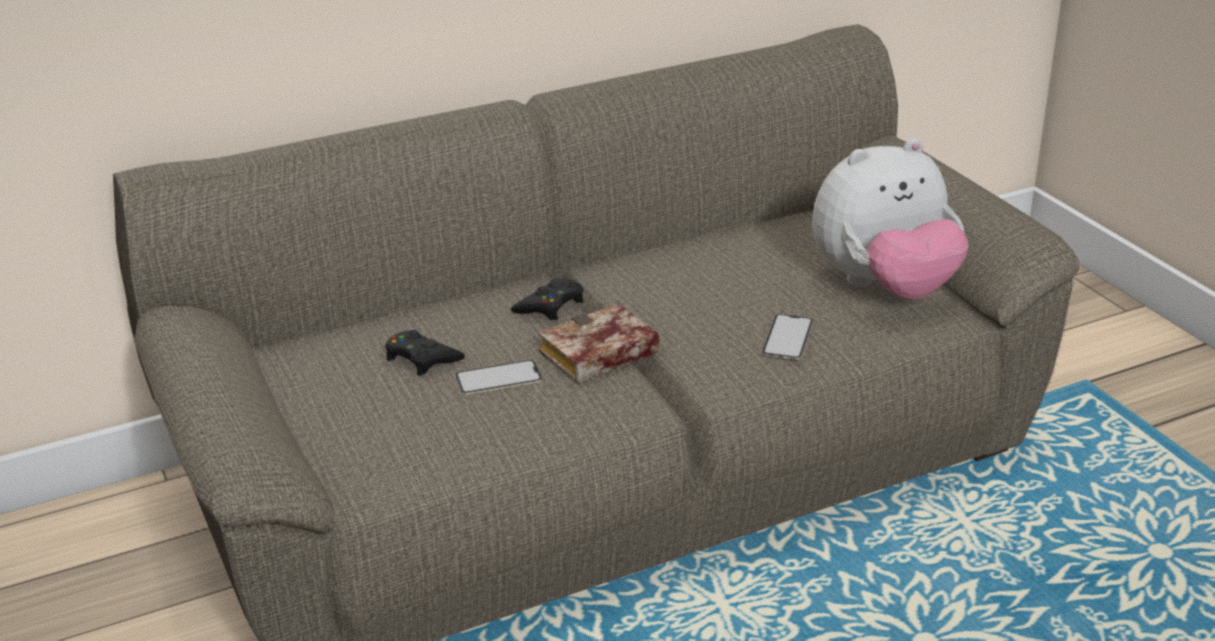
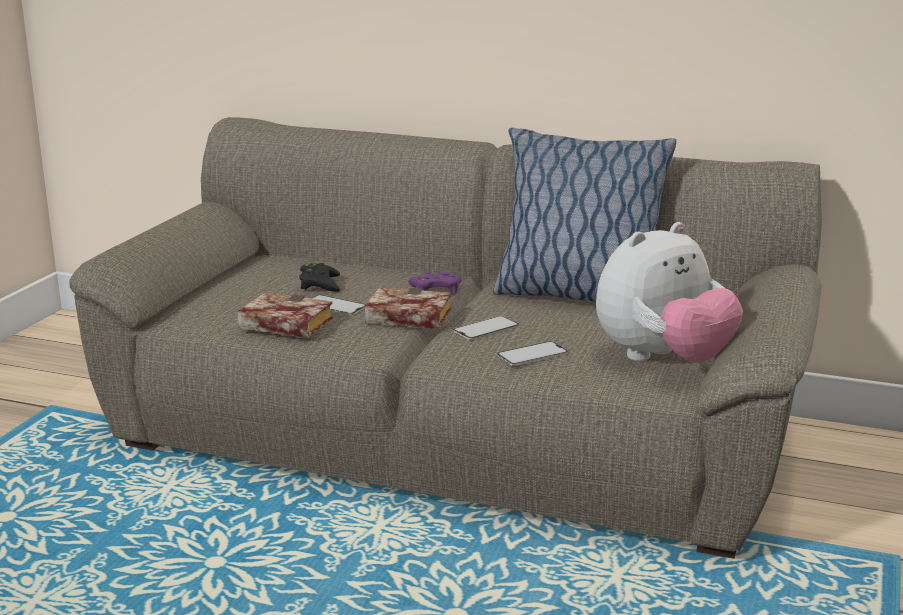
camera: 45 degrees right, 10 degrees down
(498, 432) = (281, 325): none -> book
(550, 305) = (436, 289): black game controller -> purple game controller
(684, 250) = (576, 296): none -> pillow
(693, 329) = (486, 328): none -> phone
(885, 288) = (663, 360): plush toy -> plush toy turned 60 degrees counterclockwise

